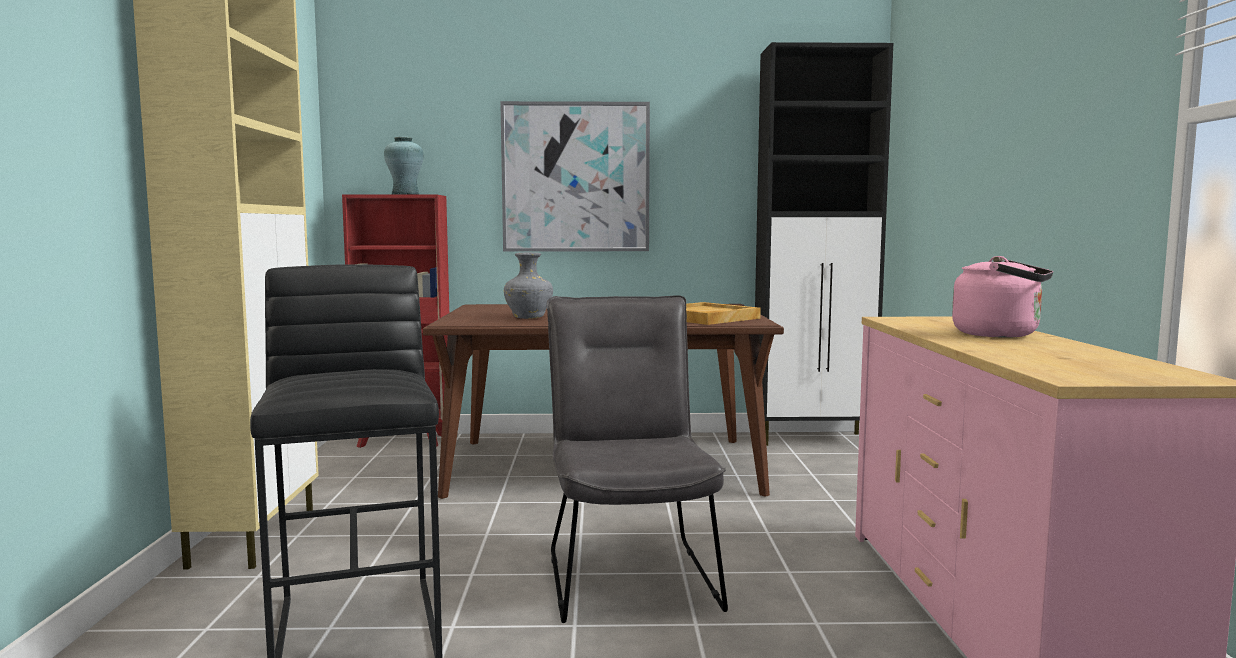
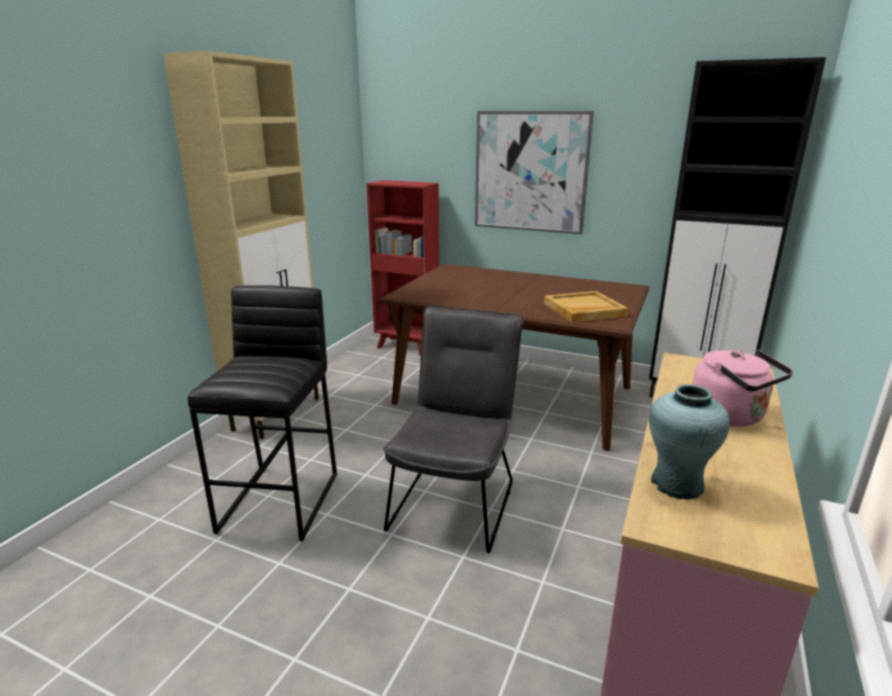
camera: 25 degrees right, 15 degrees up
(405, 194) = (408, 183): turquoise vase -> turquoise vase (677, 484)
(529, 317) = (459, 292): grey vase -> none

